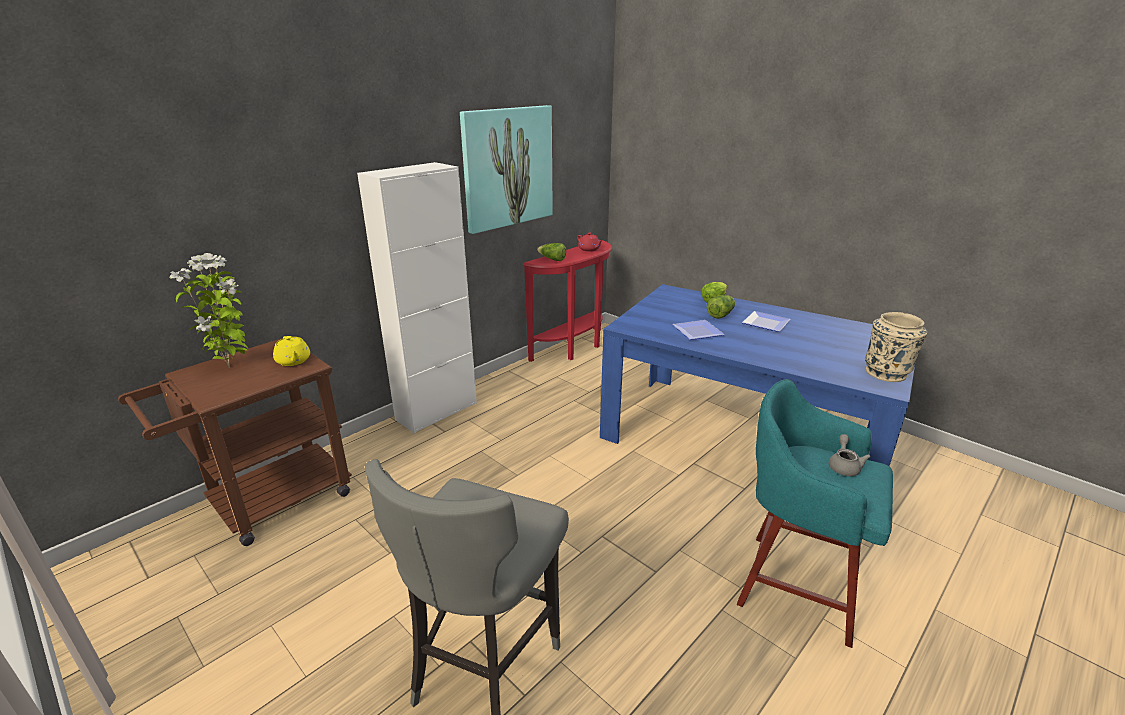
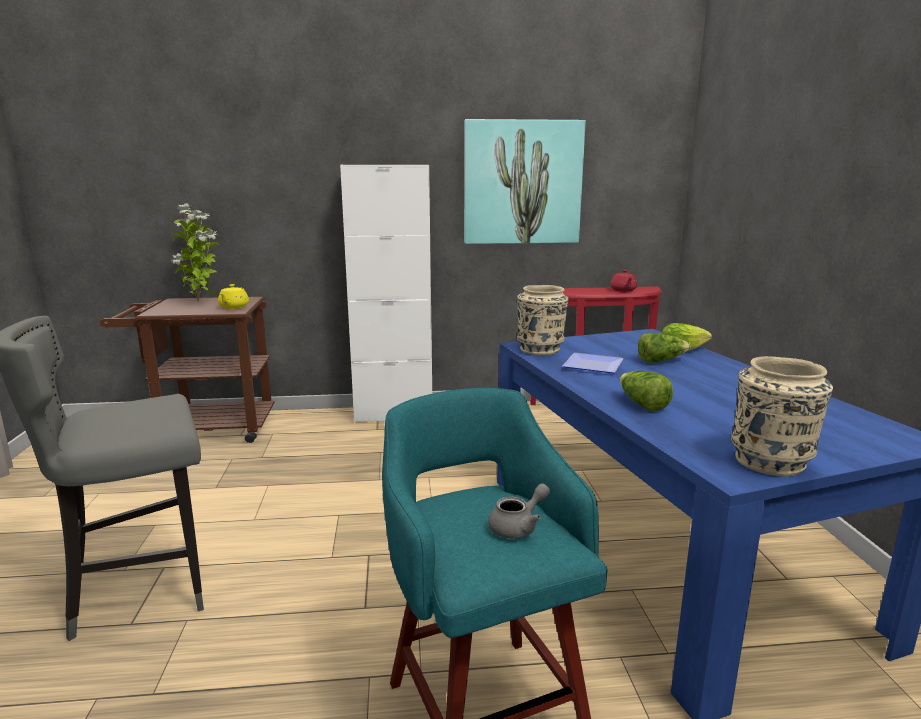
camera: 40 degrees right, 10 degrees down
(552, 259) = (564, 290): lettuce -> lettuce (642, 404)
(641, 327) = (540, 349): none -> beige vase
(764, 323) = (700, 379): plate -> none

